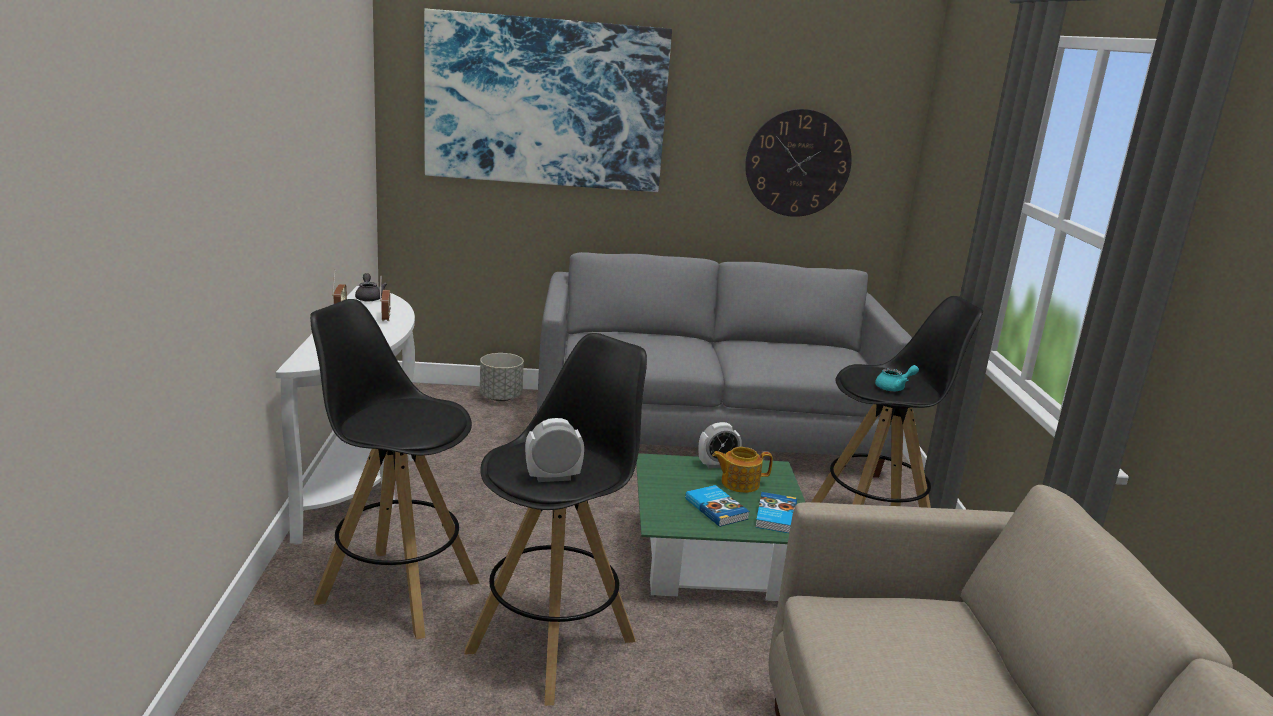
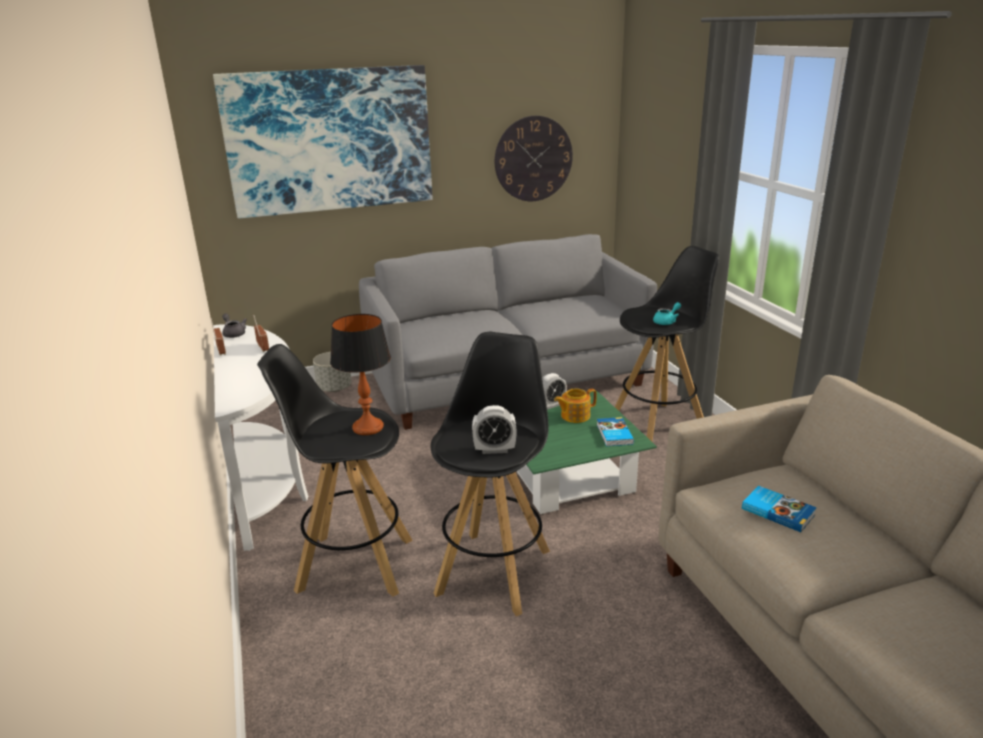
camera: 15 degrees left, 5 degrees up
(430, 420) = (368, 427): none -> table lamp
(553, 477) = (494, 450): alarm clock -> alarm clock turned 150 degrees counterclockwise
(717, 508) = (572, 439): book -> book (778, 511)

